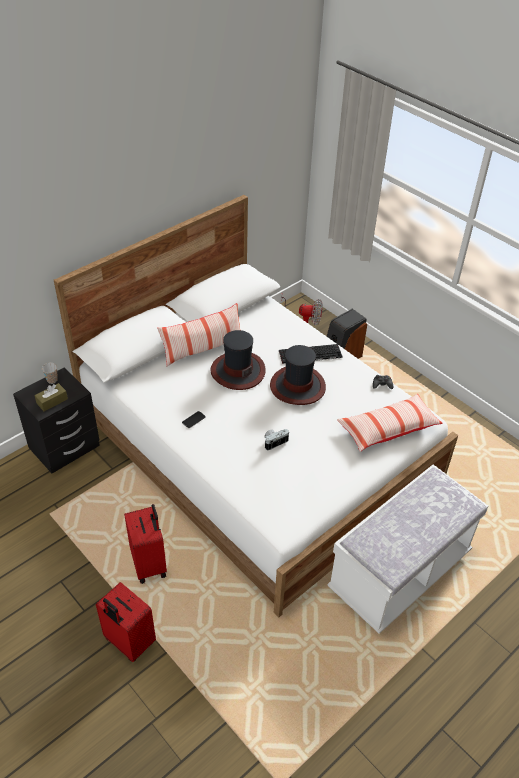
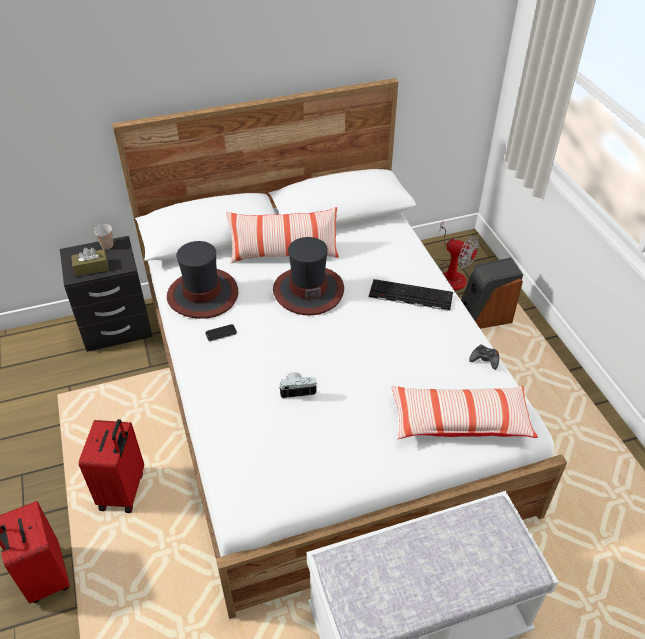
camera: 25 degrees right, 0 degrees up
(298, 386) = (371, 330): hat -> hat (203, 295)

